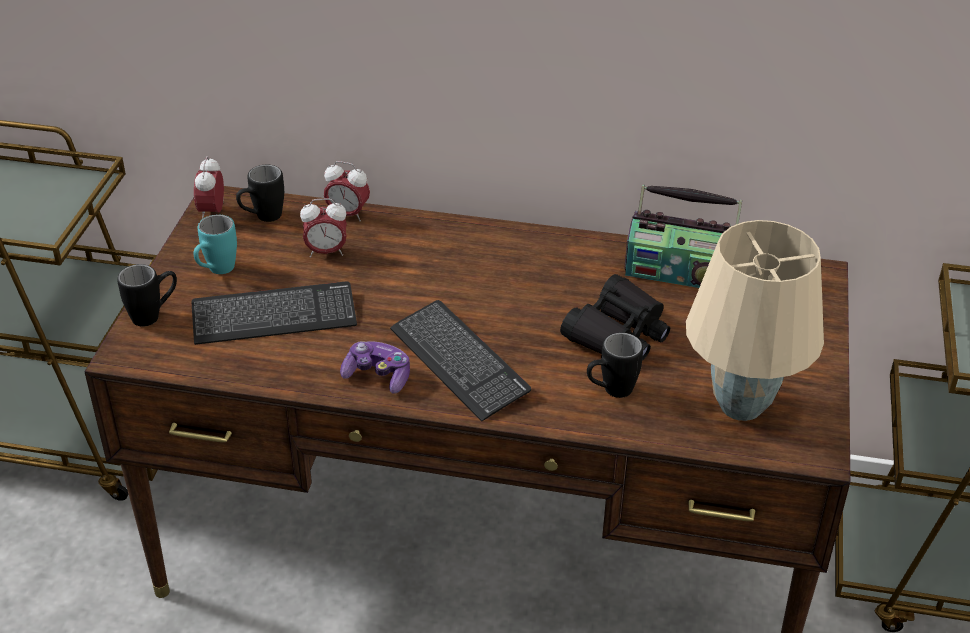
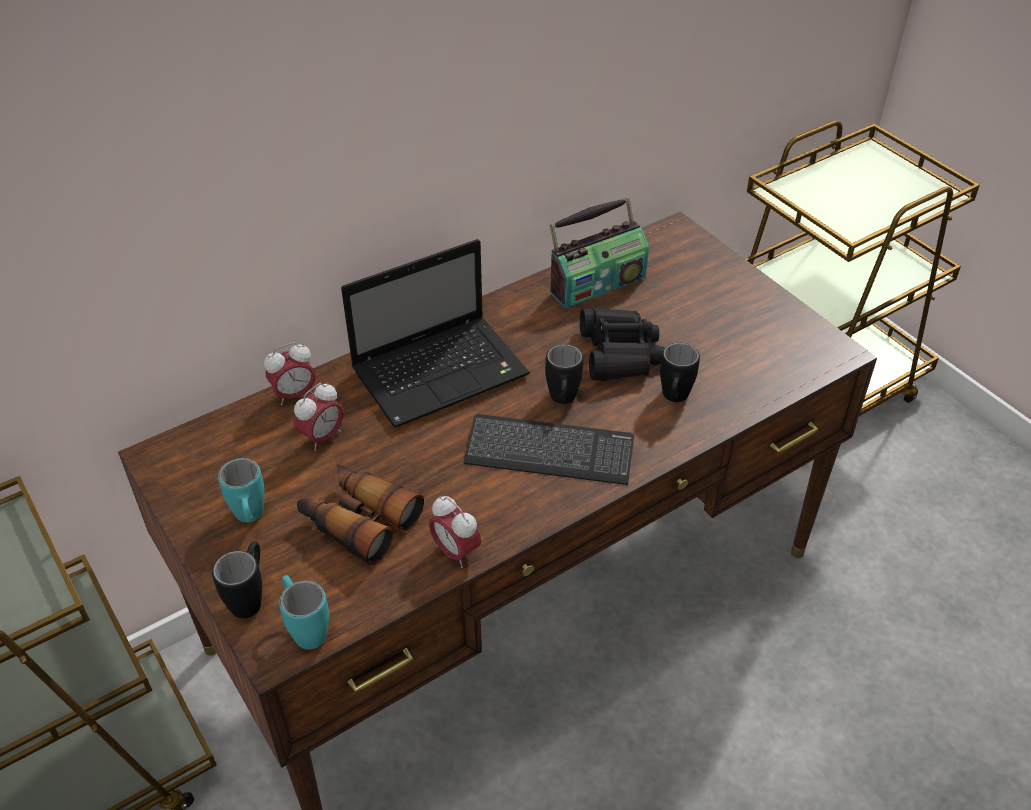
camera: 45 degrees left, 5 degrees up
(157, 355) = (305, 628): none -> turquoise mug
(212, 212) = (168, 471): alarm clock -> alarm clock (455, 552)
(262, 218) = (223, 446): black mug -> black mug (562, 401)
(274, 316) = (358, 520): keyboard -> binoculars
(378, 376) = (508, 507): game controller -> none
(466, 261) = (443, 371): none -> laptop
(742, 406) = (759, 351): beige table lamp -> none

